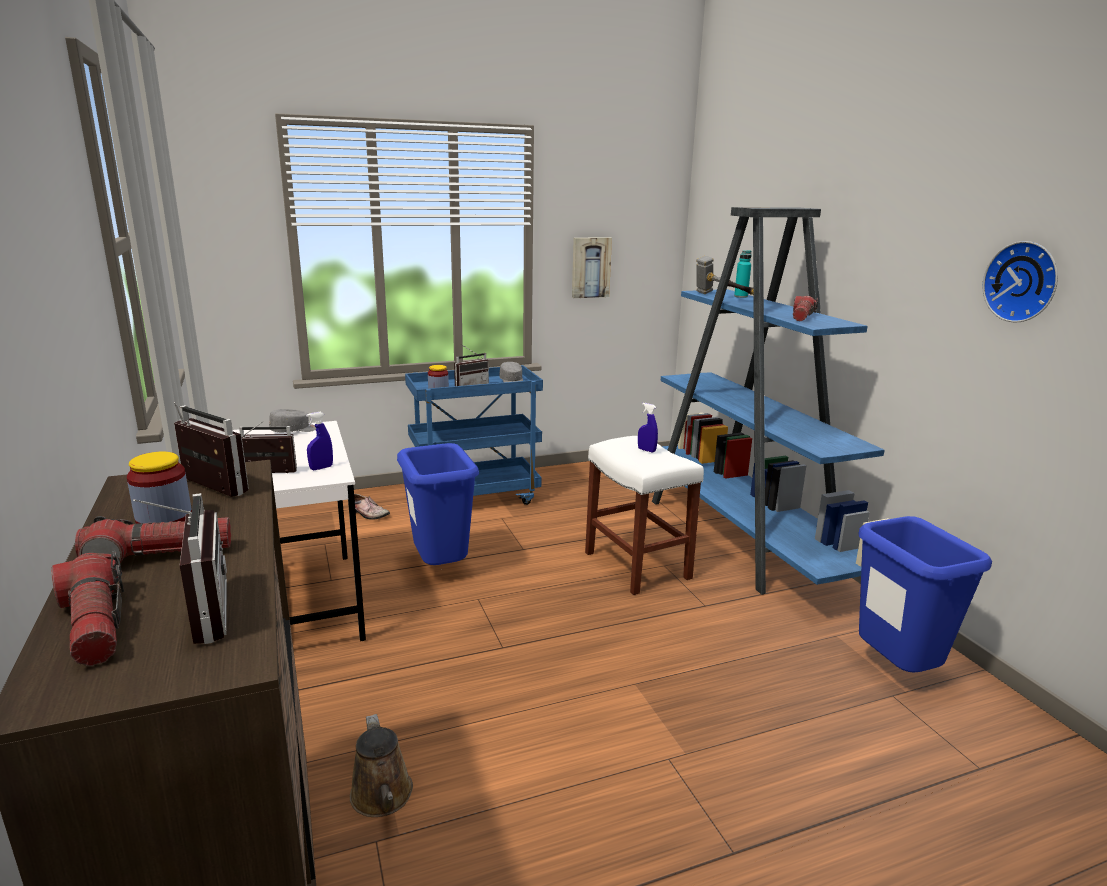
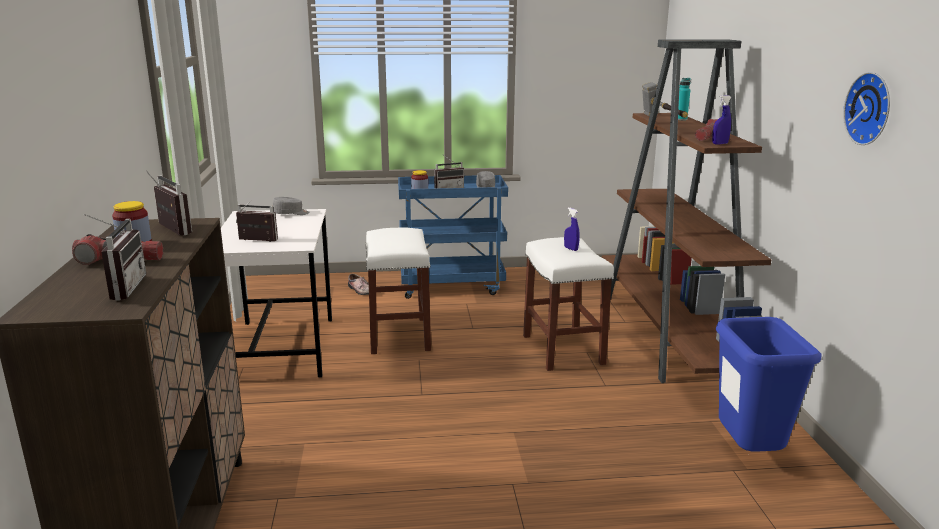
camera: 15 degrees right, 0 degrees up
(95, 624) = (68, 287): flashlight -> none
(321, 468) = (295, 240): blue spray bottle -> blue spray bottle (720, 143)
(383, 797) = (292, 474): brown watering can -> none
(441, 570) = (399, 336): blue trash can -> white stool
(590, 267) = (568, 91): picture -> none
(740, 537) = (670, 338): blue bookcase -> brown bookcase

